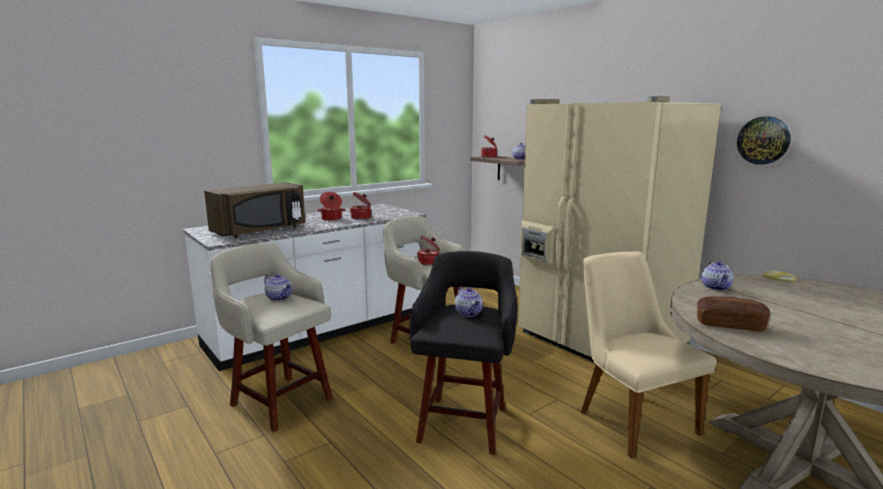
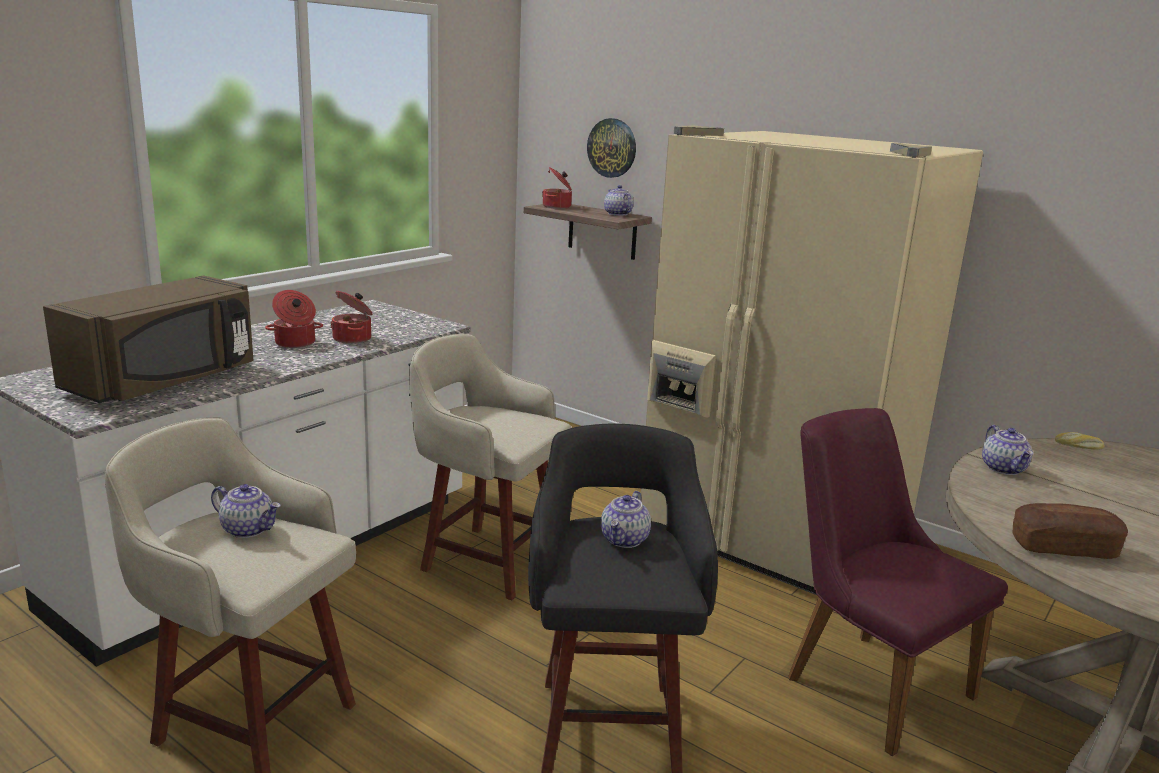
camera: 15 degrees left, 5 degrees up
(429, 262) = (497, 425): cooking pot -> none
(469, 313) = (625, 540): teapot -> teapot turned 60 degrees clockwise
(629, 417) = (864, 679): beige chair -> purple chair
(763, 140) = (1046, 215): wall clock -> wall clock (612, 148)

